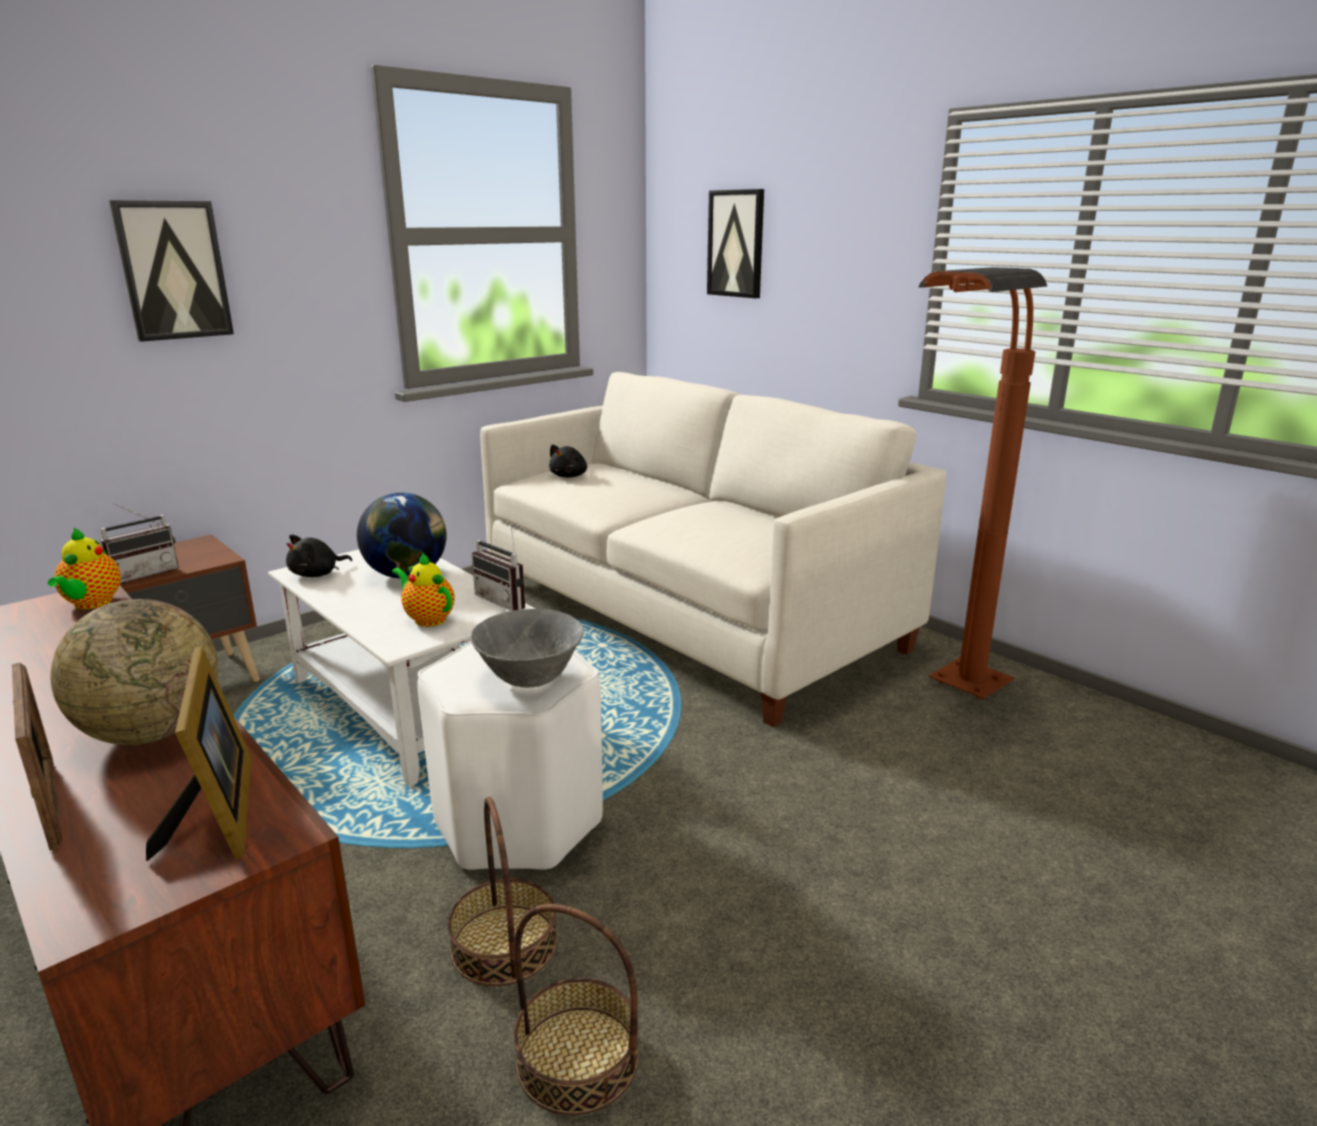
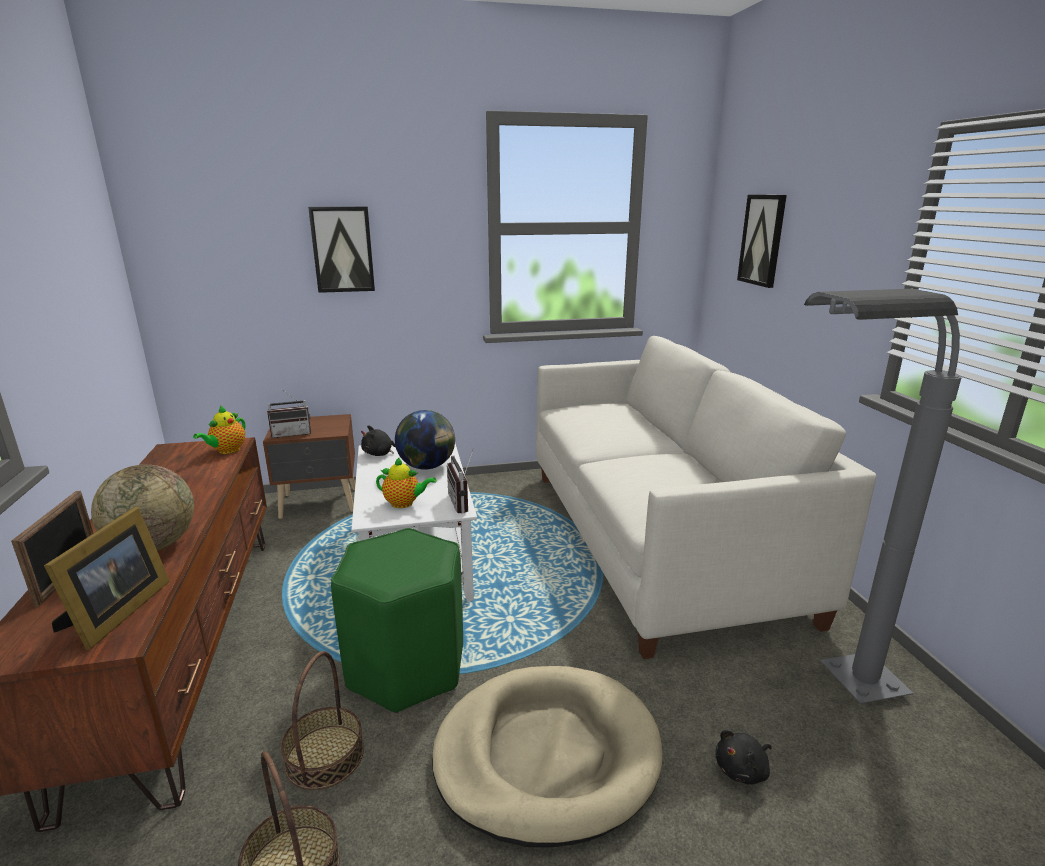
camera: 30 degrees right, 0 degrees up
(427, 619) = (404, 503): teapot -> teapot turned 120 degrees clockwise
(519, 821) = (407, 666): white stool -> green stool
(530, 680) = (399, 573): grey bowl -> none
(570, 476) = (591, 412): black plush toy -> black plush toy (743, 770)
(754, 842) = (546, 755): none -> beige dog bed
(948, 699) = (827, 690): brown floor lamp -> grey floor lamp

